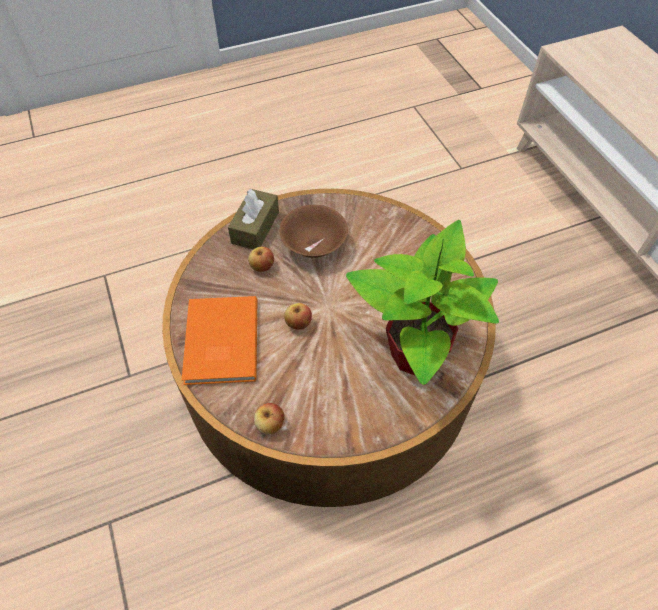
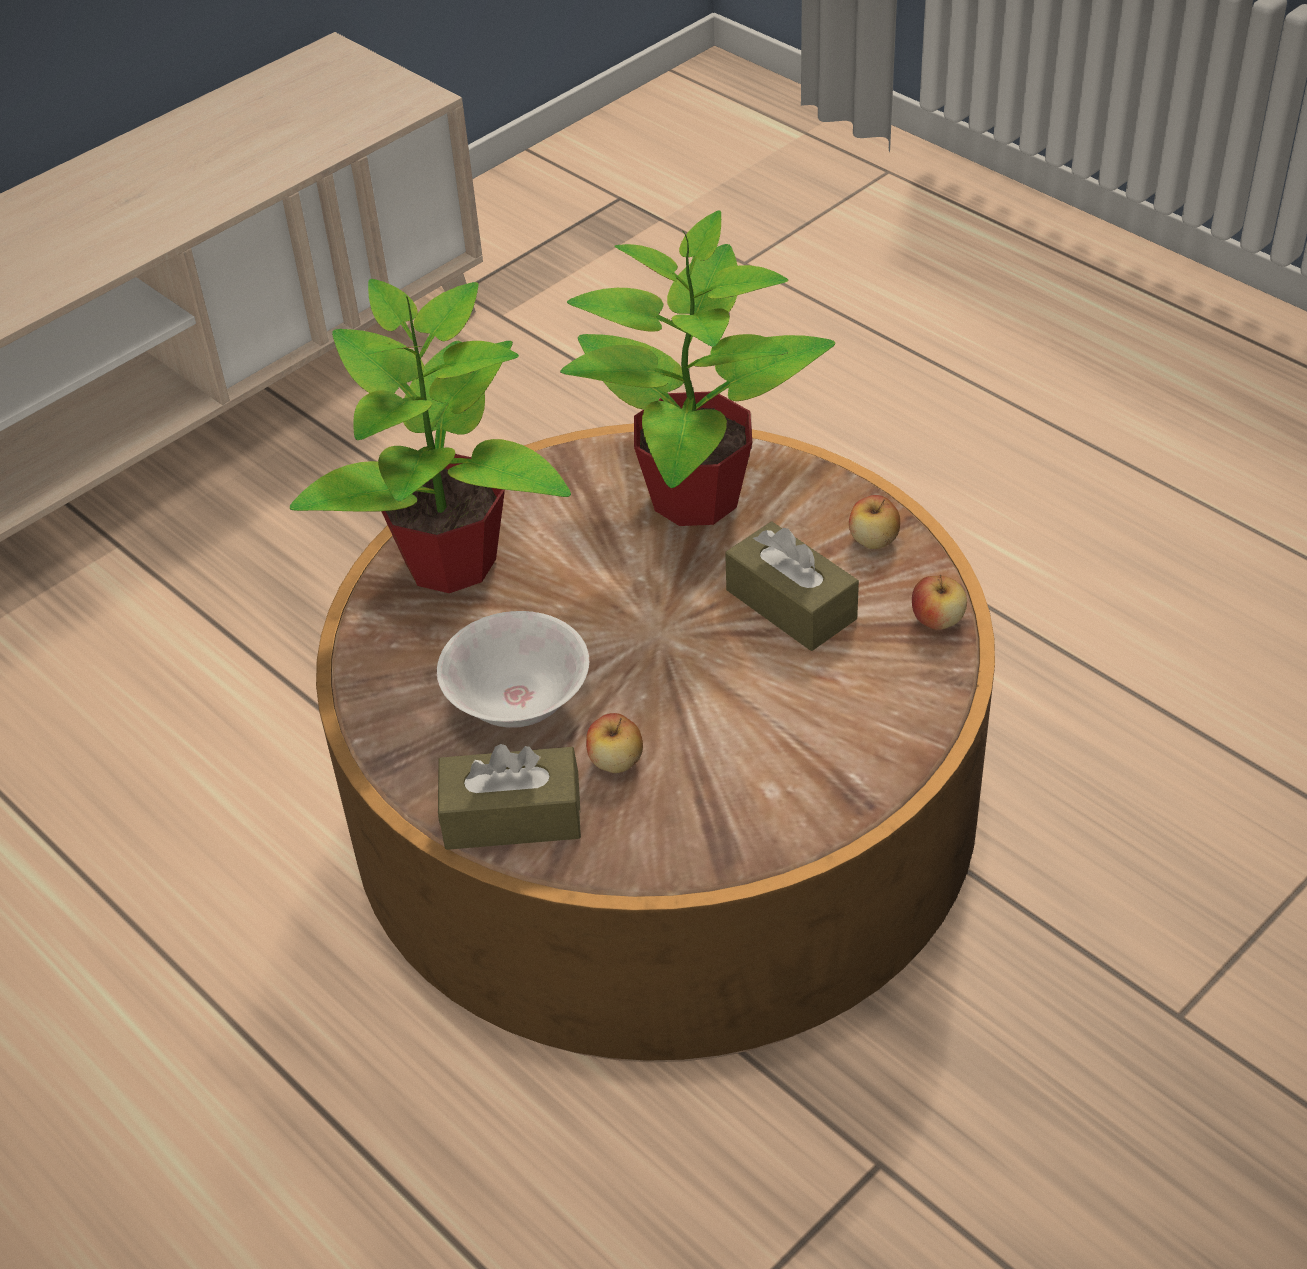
camera: 110 degrees left, 10 degrees down
(219, 343) = (832, 749): orange book -> none
(298, 323) = (720, 657): apple -> apple (873, 540)
(313, 245) = (518, 703): brown bowl -> white bowl
(316, 364) = (791, 604): none -> brown tissue box
(412, 246) = (450, 564): none -> potted plant

